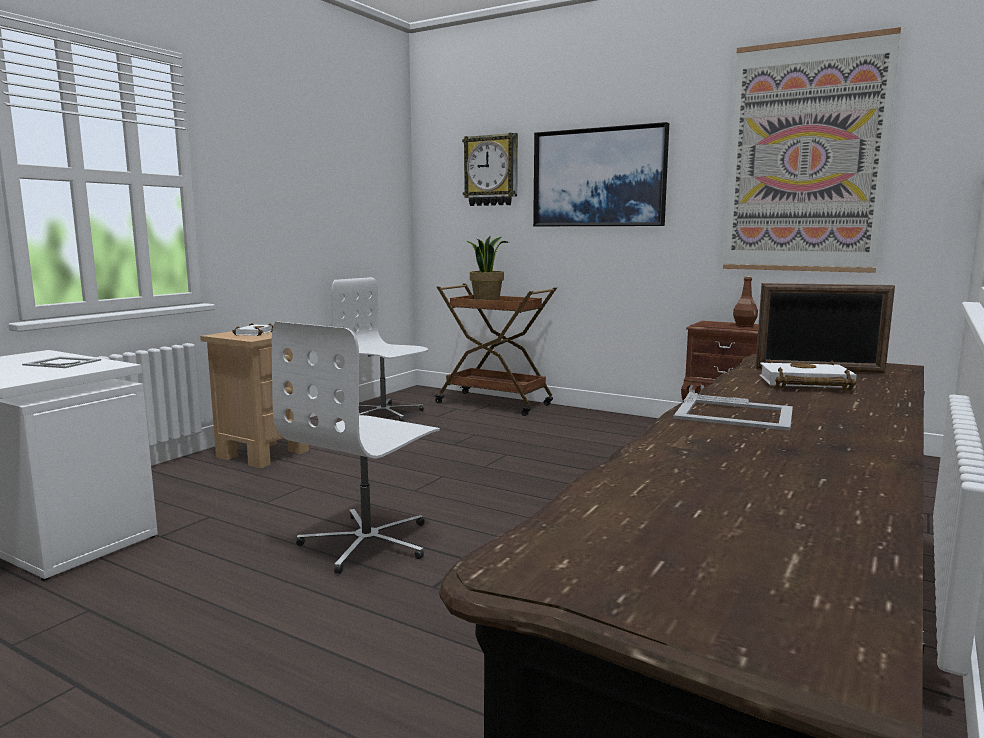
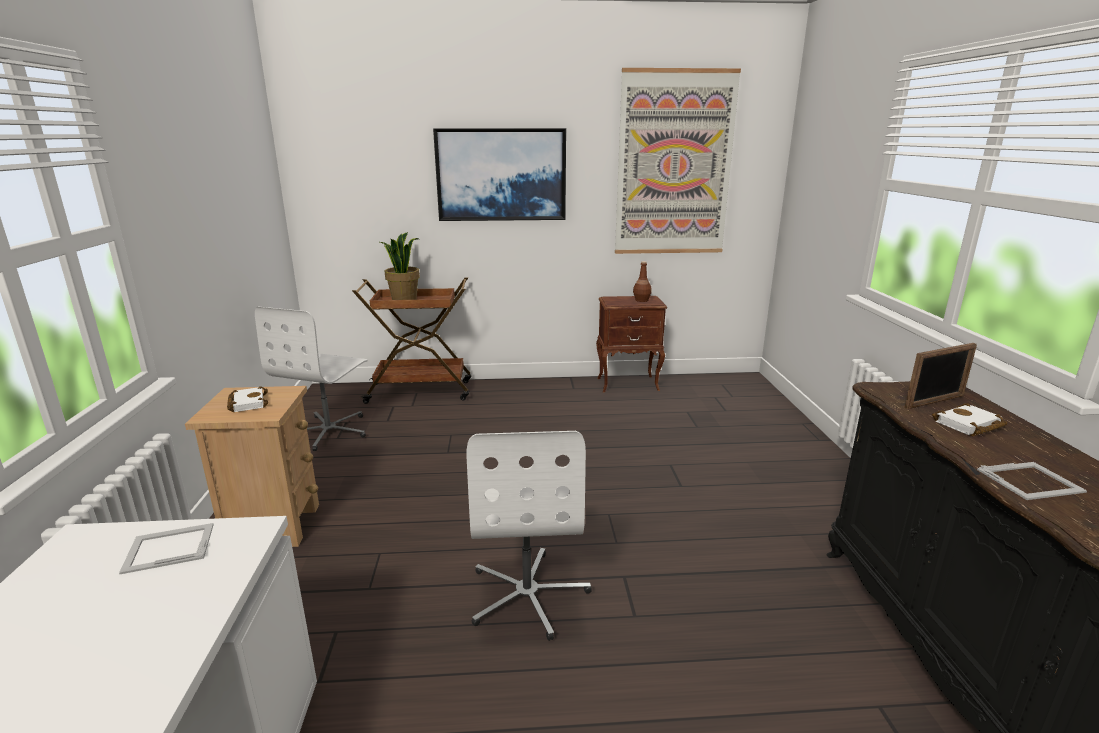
camera: 35 degrees left, 10 degrees up
(383, 413) = (329, 431): white office chair -> white office chair turned 75 degrees counterclockwise
(491, 170) = (383, 163): wall clock -> none

